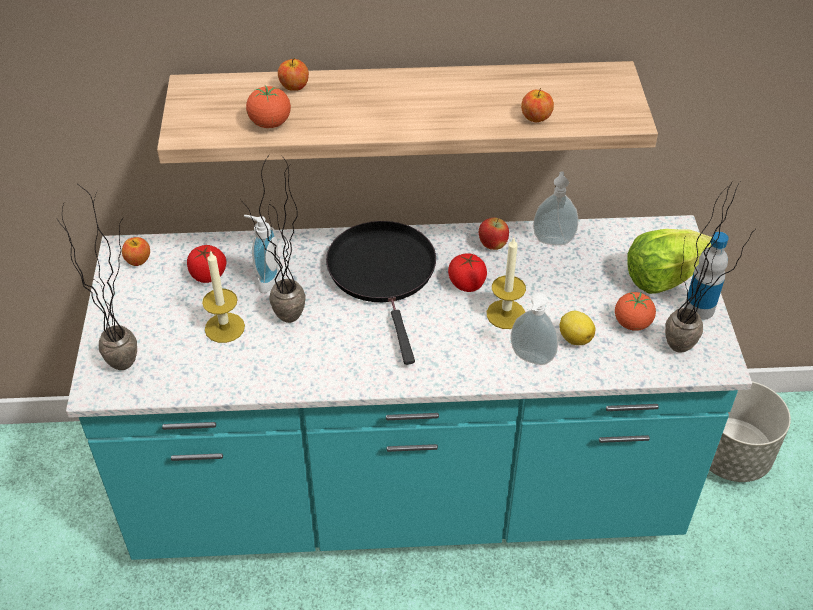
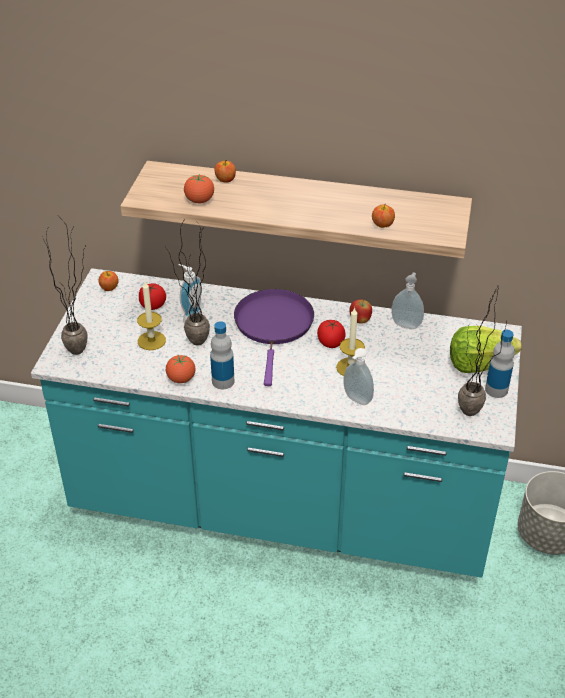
camera: 15 degrees right, 5 degrees down
(344, 368) = (223, 381): none -> bottle
(384, 274) = (274, 326): black frying pan -> purple frying pan
(574, 338) = (394, 392): lemon -> none
(632, 323) = (441, 390): tomato -> tomato (181, 379)

